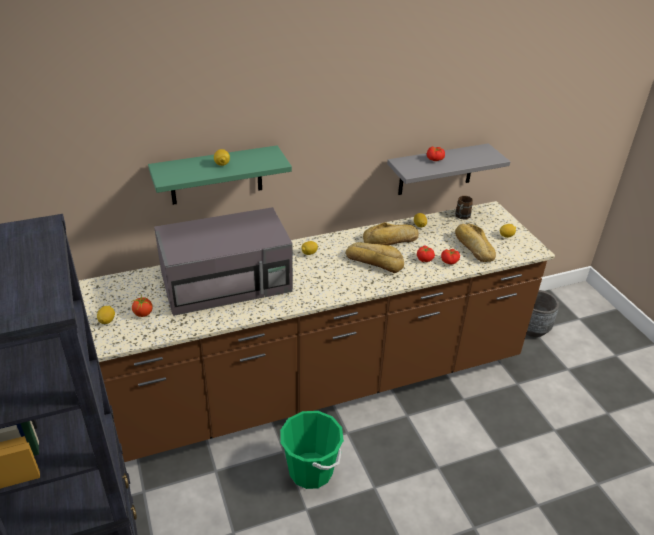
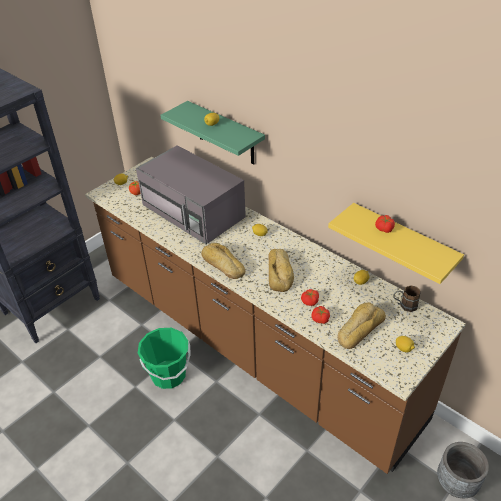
camera: 65 degrees right, 5 degrees up
(391, 241) = (318, 272): bread -> bread (222, 265)
(436, 169) = (402, 244): grey shelf -> yellow shelf

